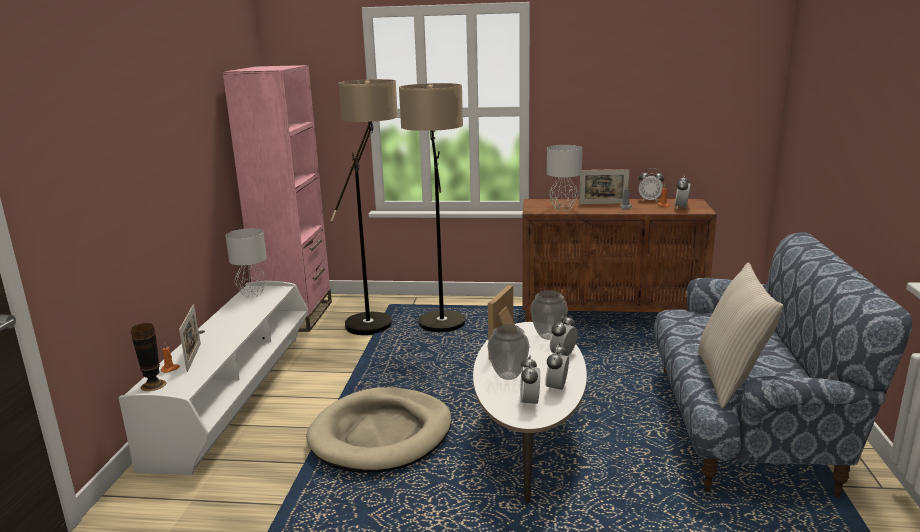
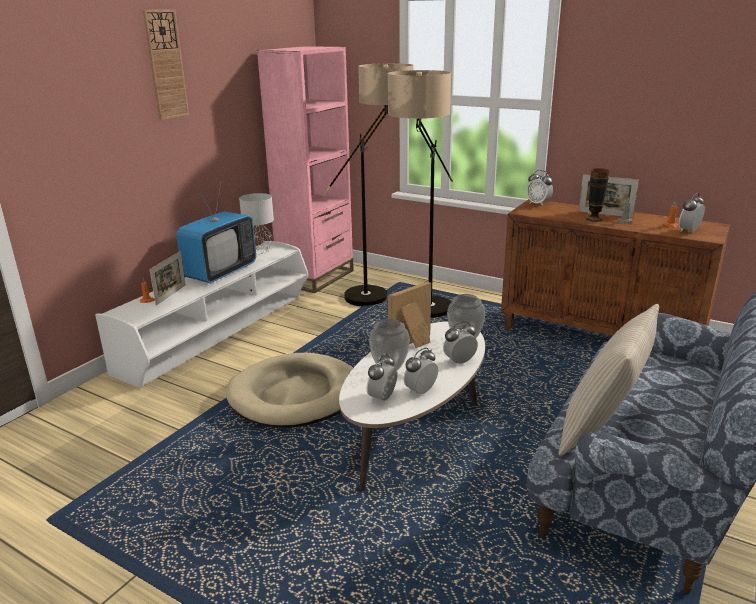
camera: 25 degrees right, 5 degrees up
(152, 91) = (165, 65): none -> wall clock
(153, 385) = (125, 310): vase -> vase (593, 220)
(229, 323) = (220, 272): none -> television
(562, 208) = (555, 213): grey table lamp -> none
(650, 200) = (663, 218): alarm clock -> alarm clock (538, 204)

